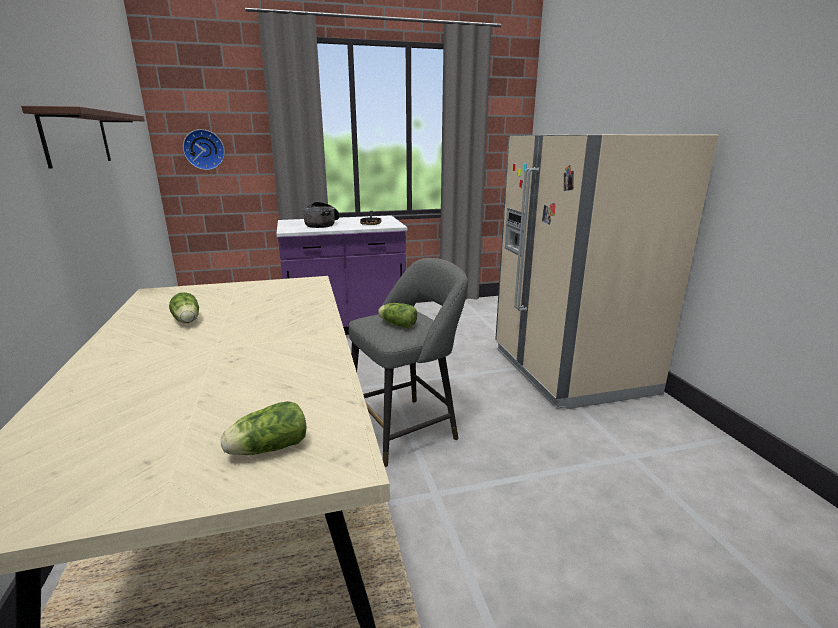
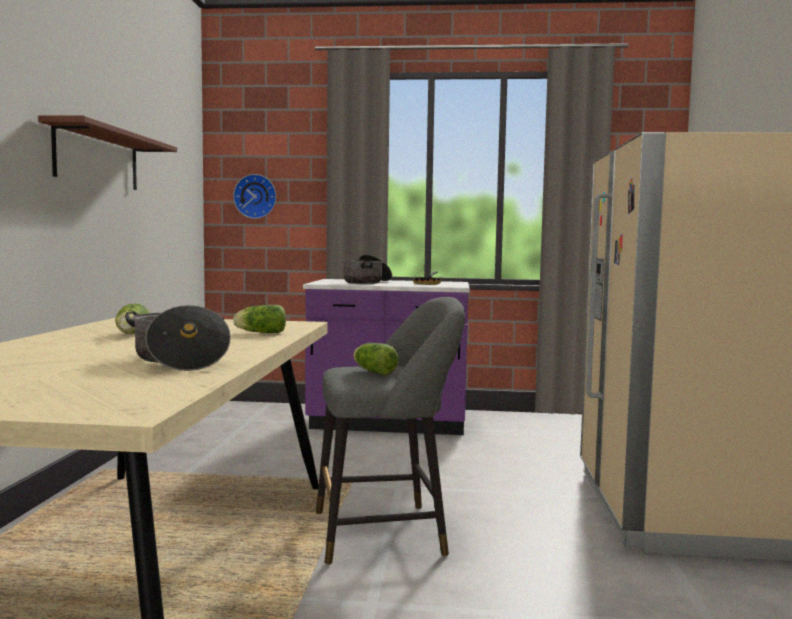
camera: 20 degrees right, 15 degrees down
(266, 449) = (74, 397): lettuce -> lettuce (259, 333)
(283, 362) = (179, 360): none -> cooking pot

